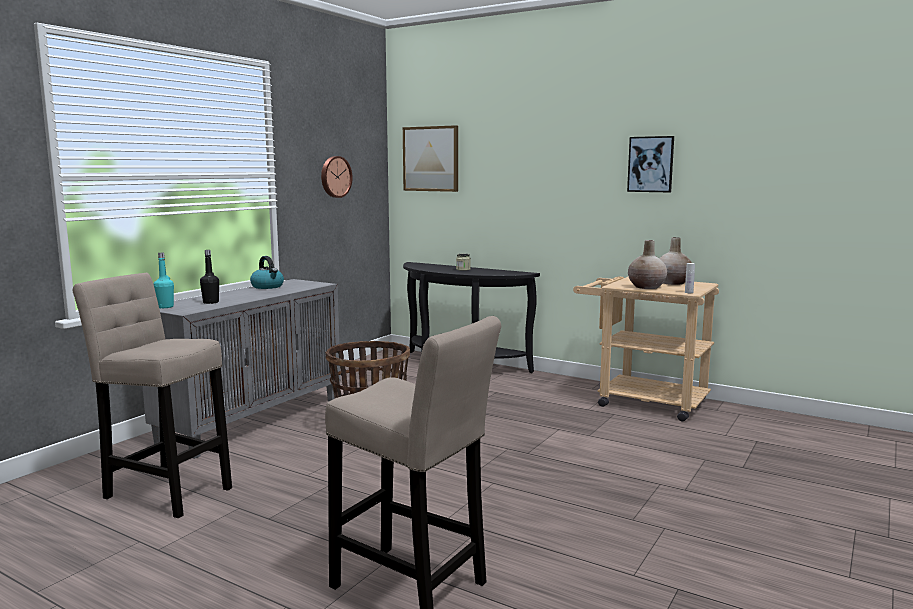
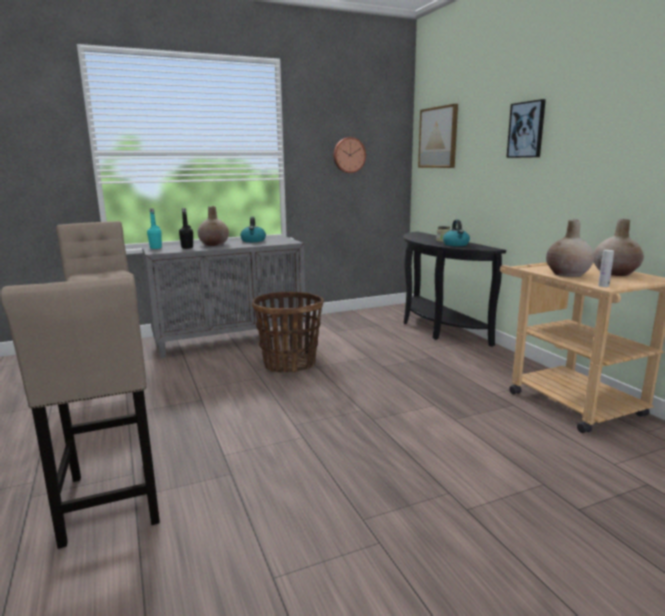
camera: 35 degrees right, 5 degrees up
(232, 295) = (214, 244): none -> beige vase
(486, 272) = (456, 244): none -> kettle
(650, 164) = (620, 131): picture -> picture (526, 130)

